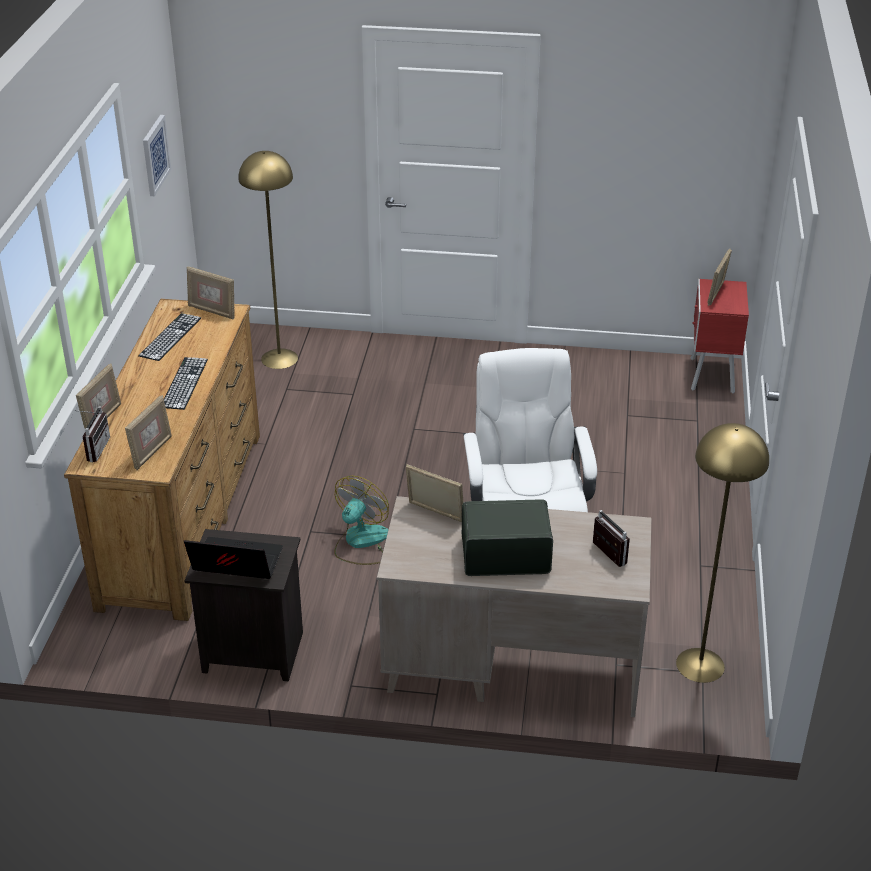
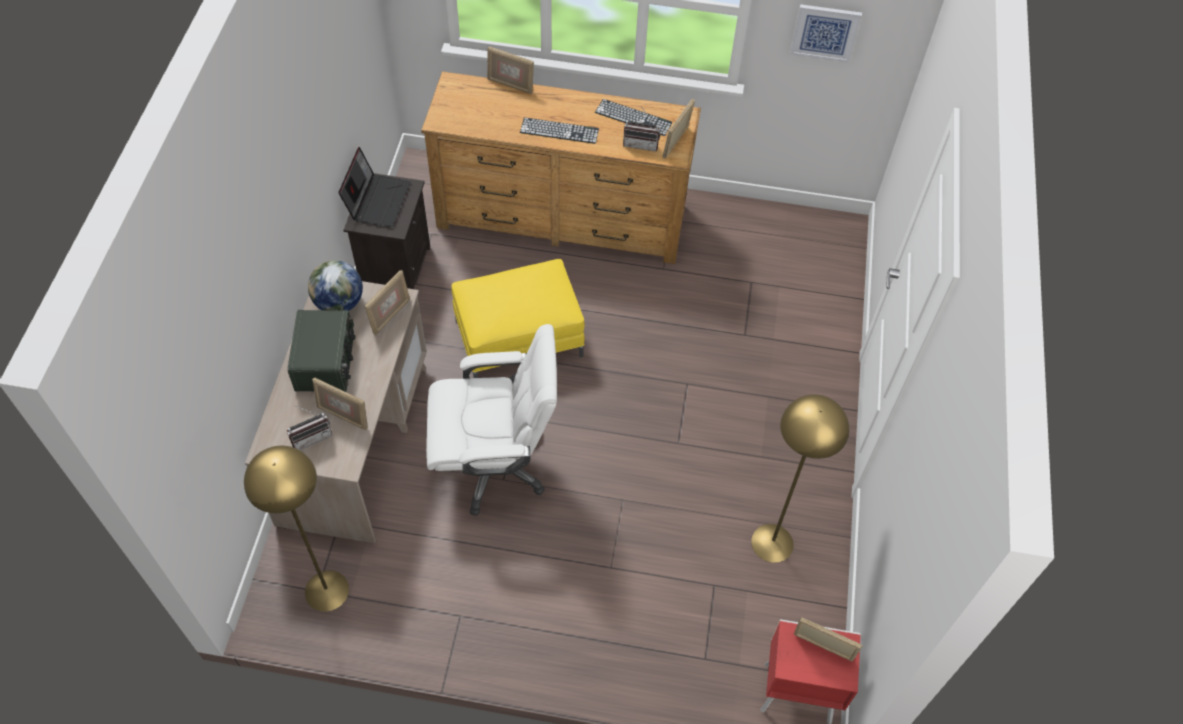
camera: 90 degrees right, 20 degrees up
(93, 449) = (471, 84): radio -> radio (641, 143)
(151, 452) = (462, 117): picture frame -> picture frame (343, 416)
(279, 358) = (803, 275): yellow floor lamp -> yellow floor lamp (772, 543)
(360, 543) = (519, 338): fan -> yellow ottoman
(420, 553) = (339, 303): none -> globe

